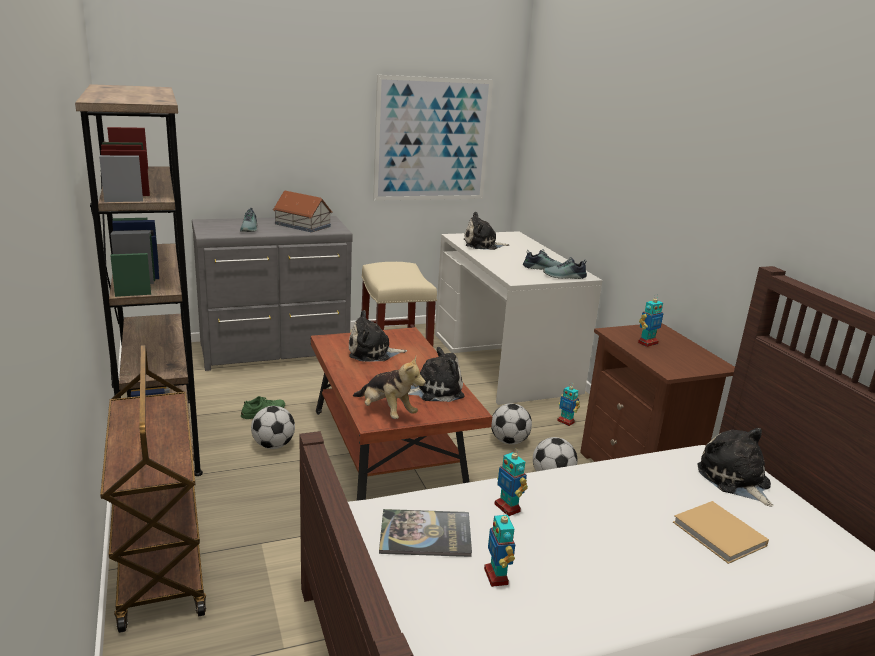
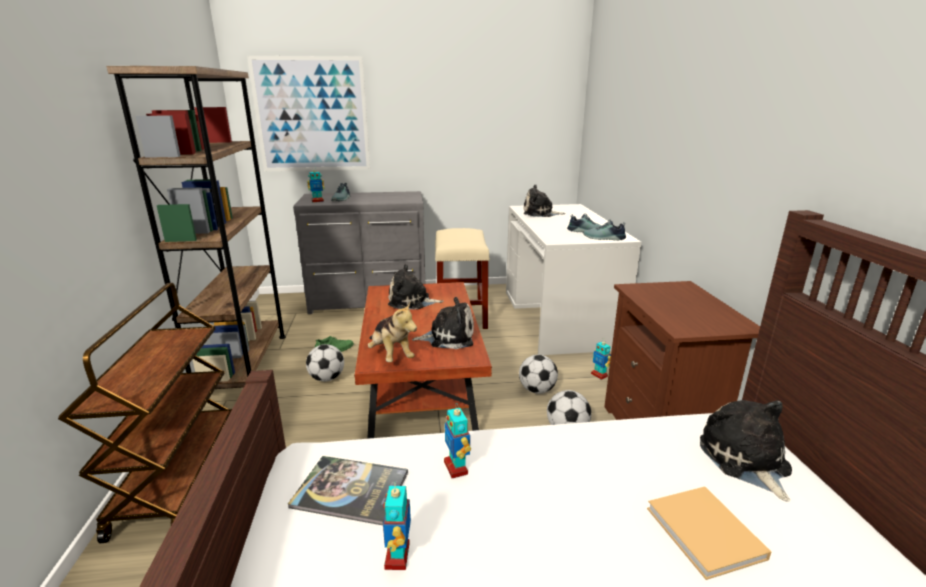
camera: 15 degrees right, 0 degrees up
(303, 225) = (387, 197): toy house -> none
(432, 140) = (503, 125): picture -> picture (312, 115)
(647, 343) = (666, 300): toy robot -> toy robot (317, 201)

